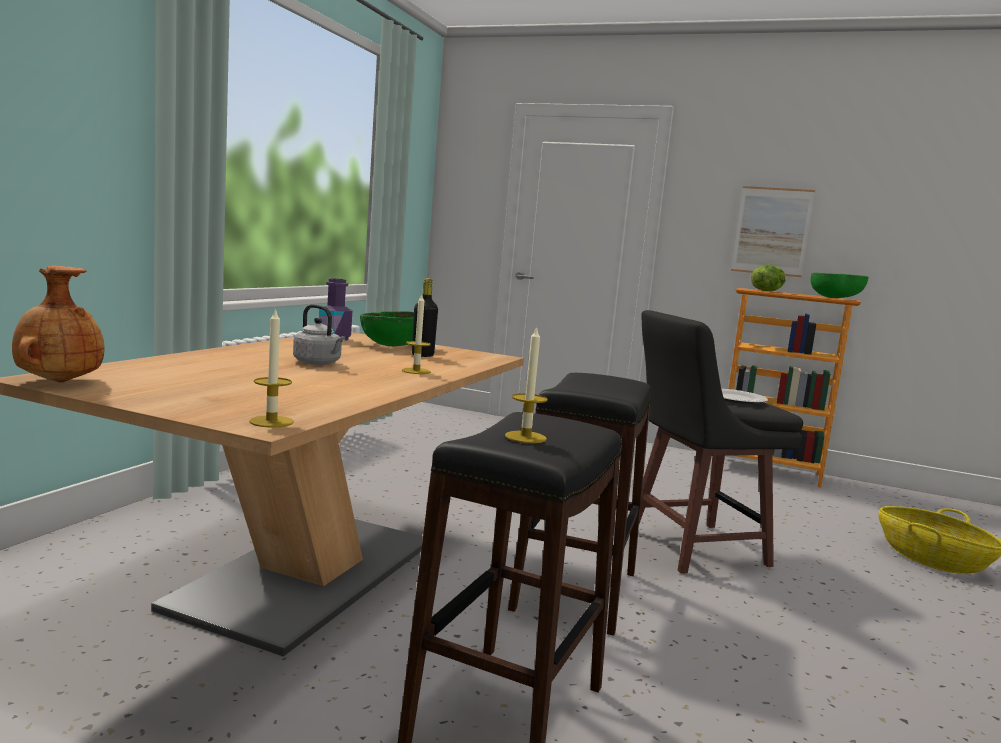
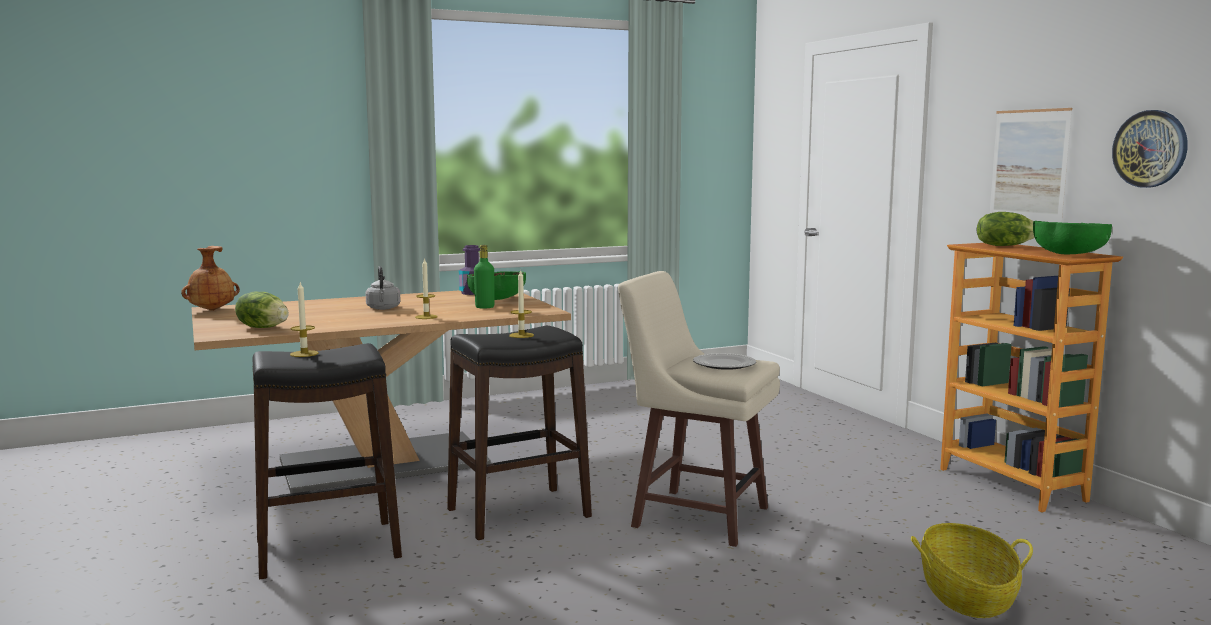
camera: 45 degrees right, 0 degrees up
(271, 421) = (226, 334): candle -> candle (521, 335)
(279, 404) = (263, 327): none -> lettuce
(422, 355) = (484, 307): black bottle -> green bottle
(692, 547) = (697, 516): black stool -> beige stool
(881, 225) = (1150, 149): none -> wall clock

